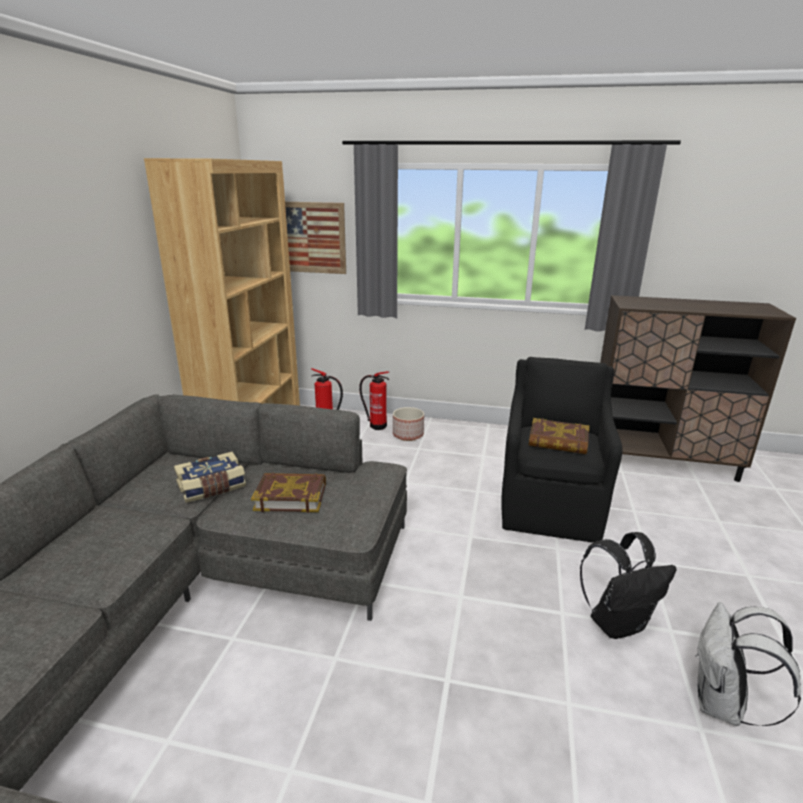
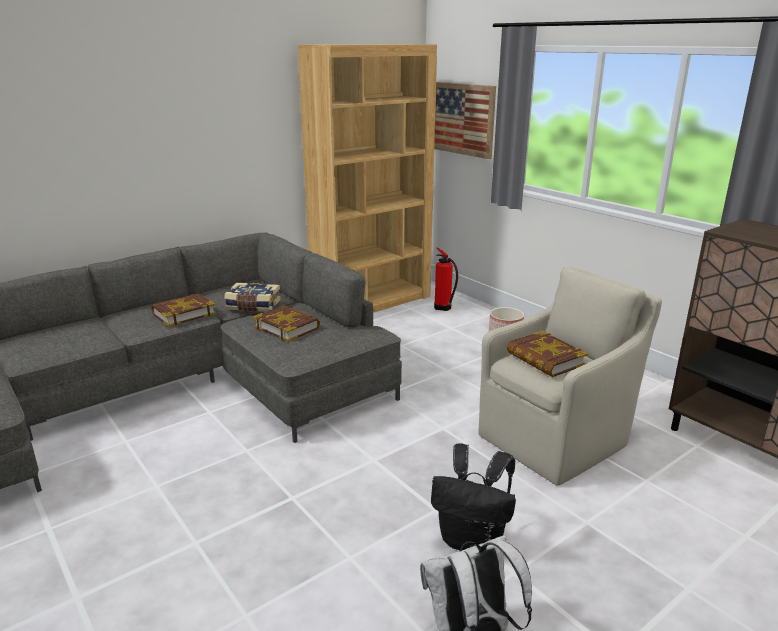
camera: 40 degrees right, 0 degrees up
(134, 530) = (184, 314): none -> book
(376, 425) = (487, 321): fire extinguisher -> none
(550, 506) = (556, 439): black armchair -> beige armchair

